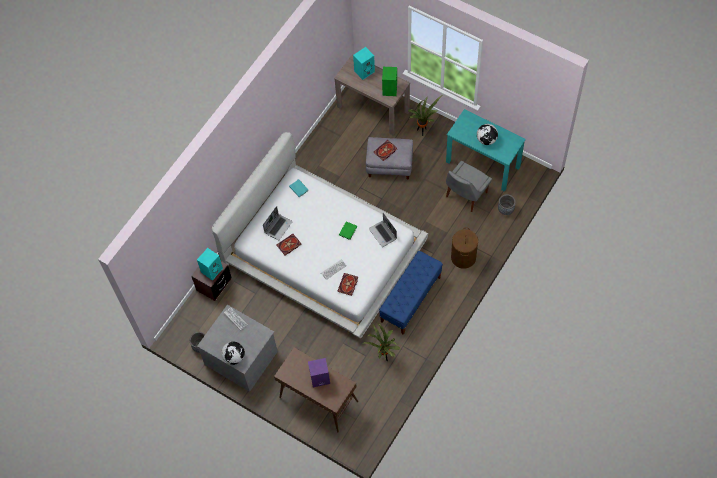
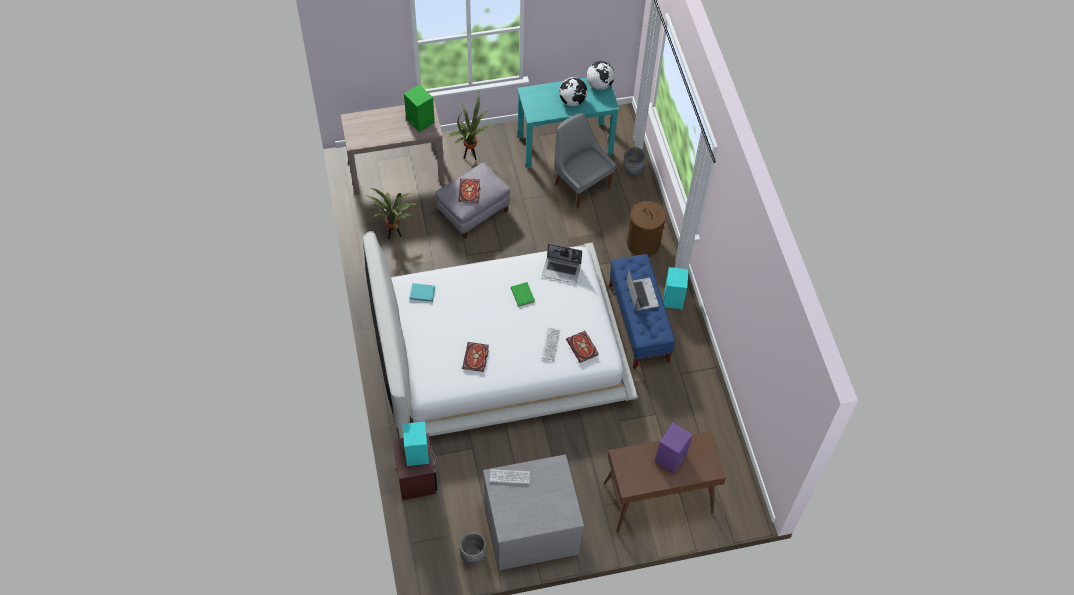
camera: 50 degrees left, 5 degrees down
(234, 357) = (553, 517): globe -> globe (599, 84)
(278, 227) = (443, 348): laptop -> laptop (641, 294)
(364, 71) = (372, 121): turquoise speaker -> turquoise speaker (672, 298)
(384, 357) = (675, 399): potted plant -> potted plant (394, 235)
(465, 195) = (580, 185): grey chair -> grey chair turned 150 degrees clockwise

